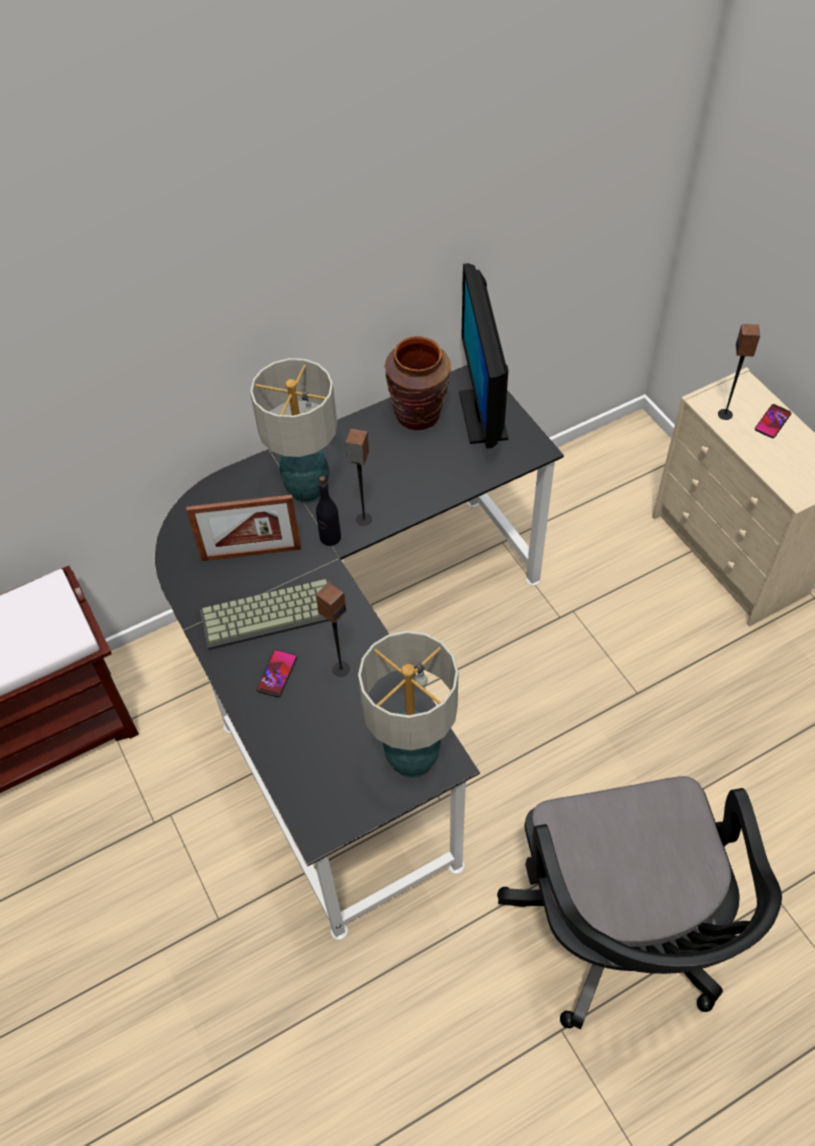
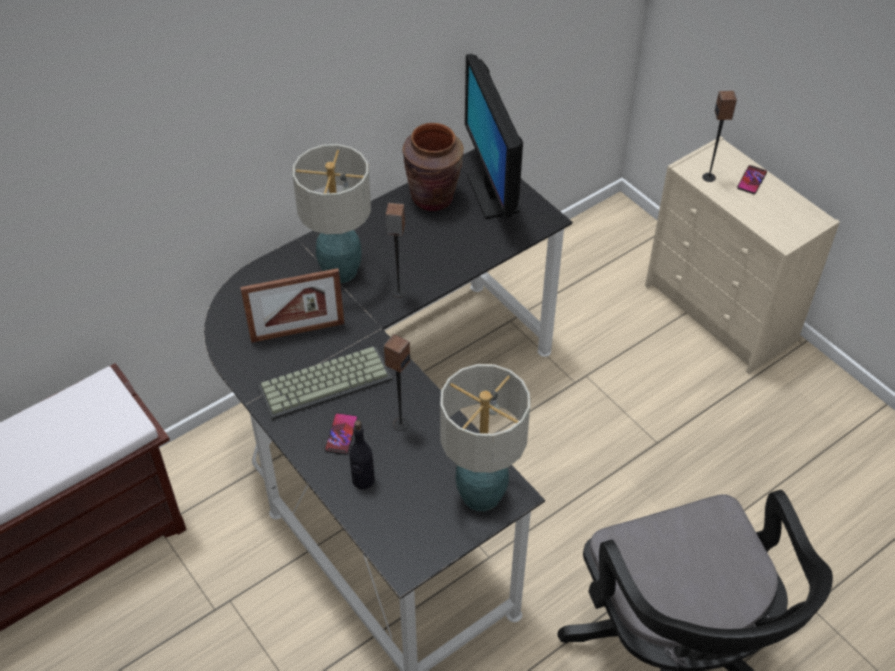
camera: 10 degrees left, 5 degrees down
(330, 538) = (370, 311): black bottle -> black bottle (363, 480)

